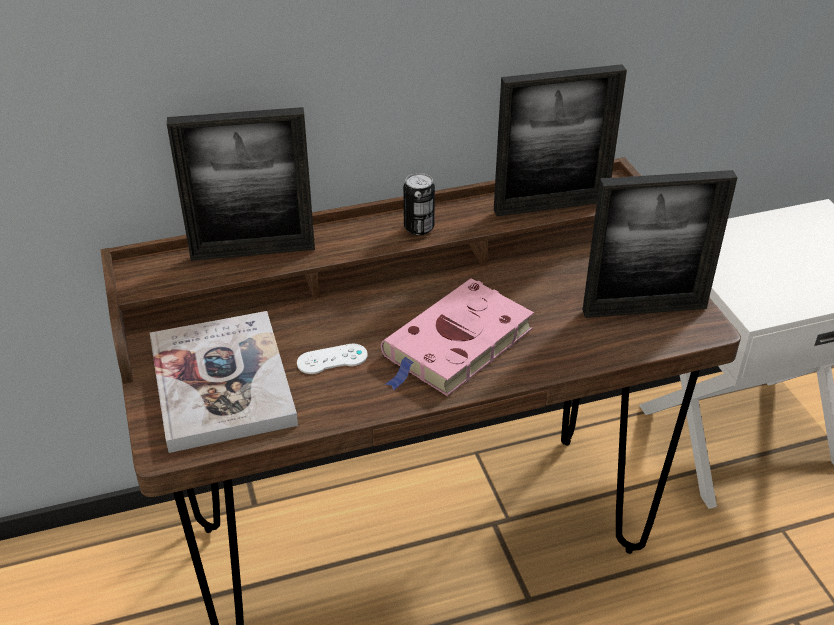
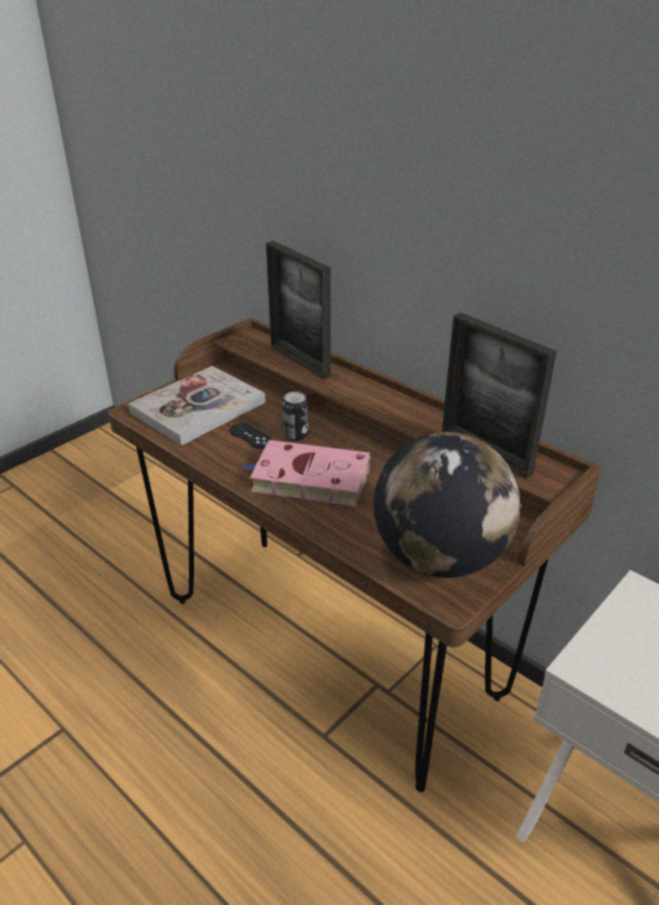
camera: 60 degrees right, 5 degrees down
(332, 359) = (250, 436): white game controller -> black game controller
(419, 227) = (389, 407): can -> can (296, 435)
(644, 309) = (439, 558): picture frame -> globe

